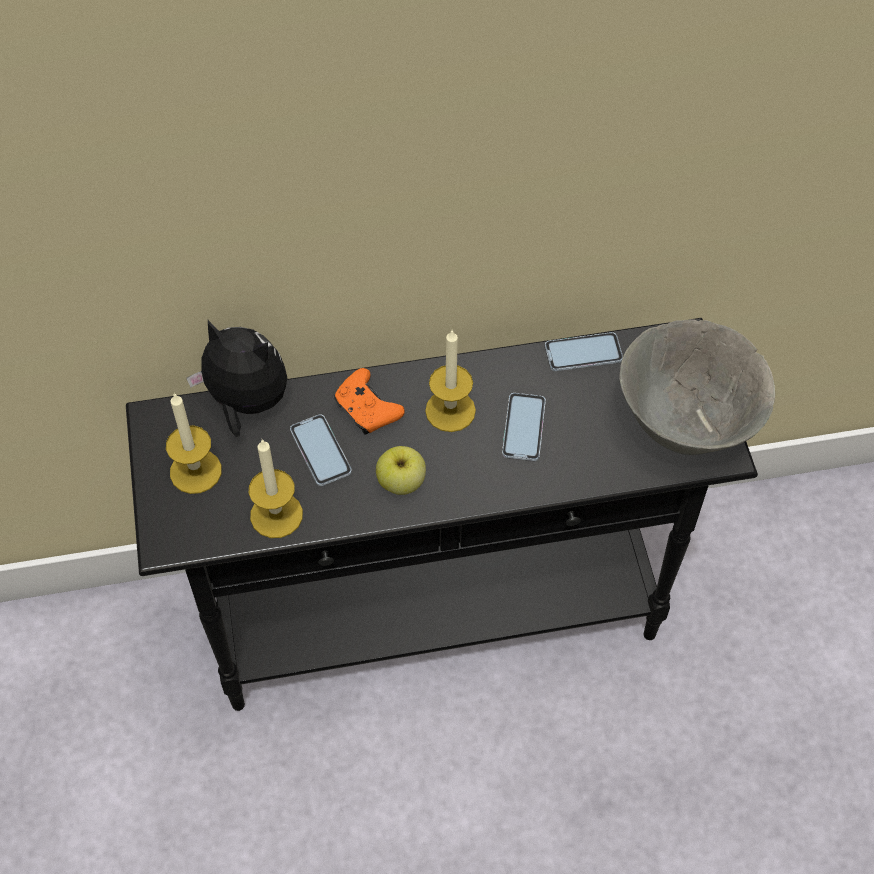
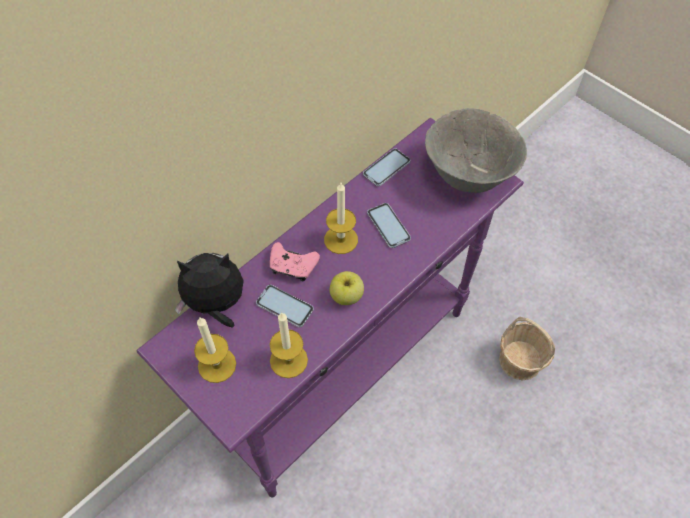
camera: 35 degrees left, 0 degrees up
(367, 409) = (292, 266): orange game controller -> pink game controller
(437, 613) = (343, 370): black console table -> purple console table
(692, 753) = (520, 360): none -> basket

